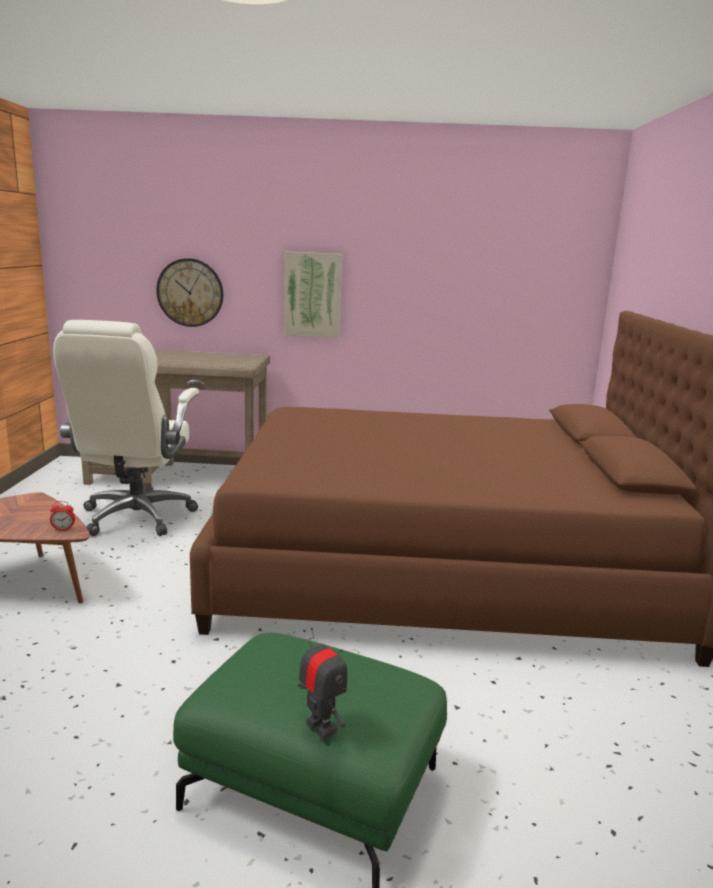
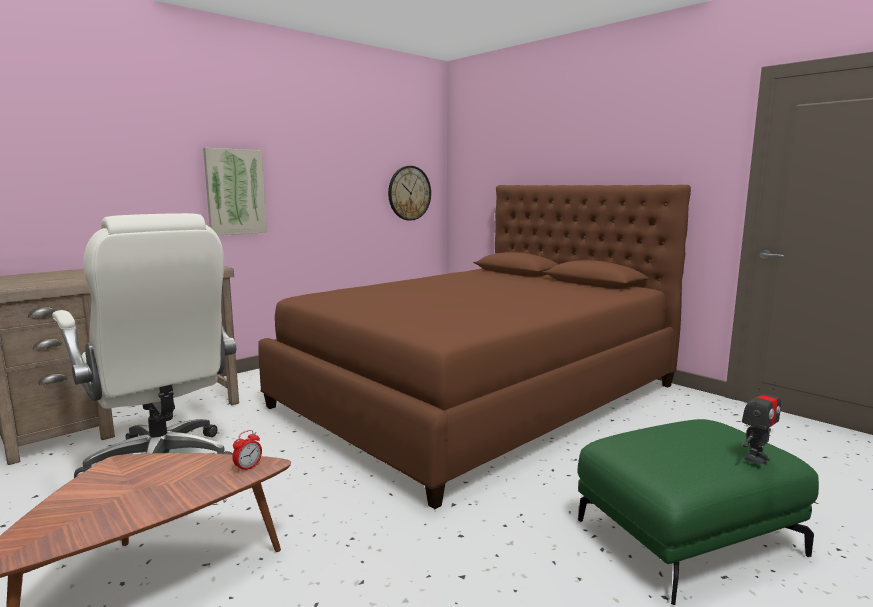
camera: 45 degrees left, 5 degrees down
(190, 292) = (91, 197): wall clock -> wall clock (409, 193)
(321, 727) = (756, 458): toy robot -> toy robot turned 135 degrees clockwise

